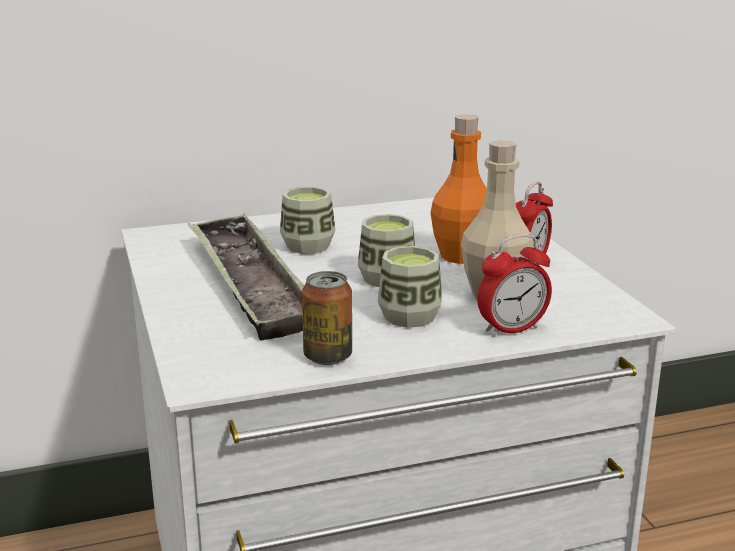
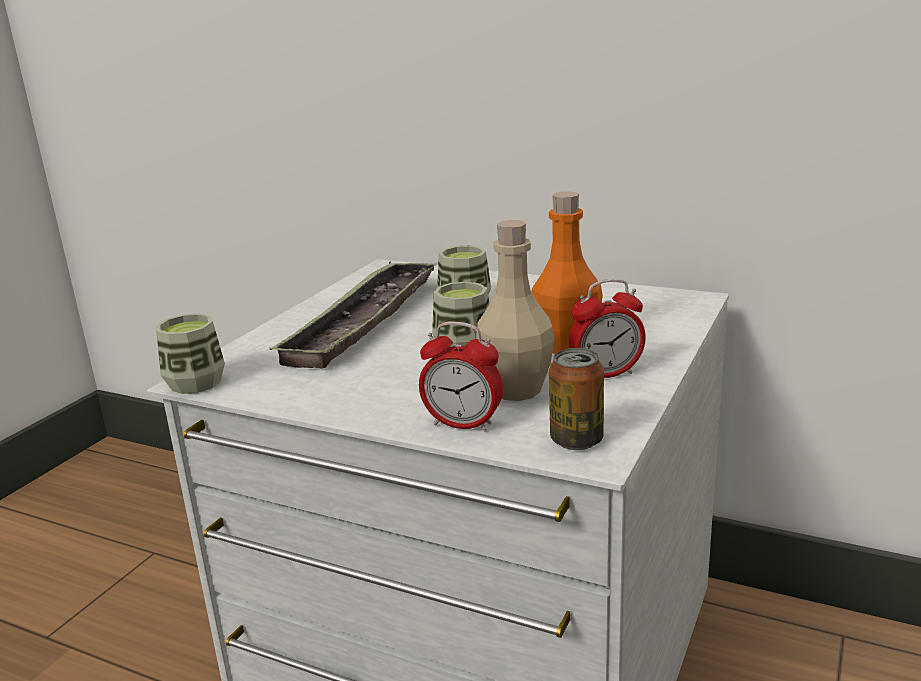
camera: 45 degrees right, 0 degrees up
(328, 357) = (291, 393): can -> can (576, 440)
(409, 317) = (410, 384): cup -> cup (195, 383)

